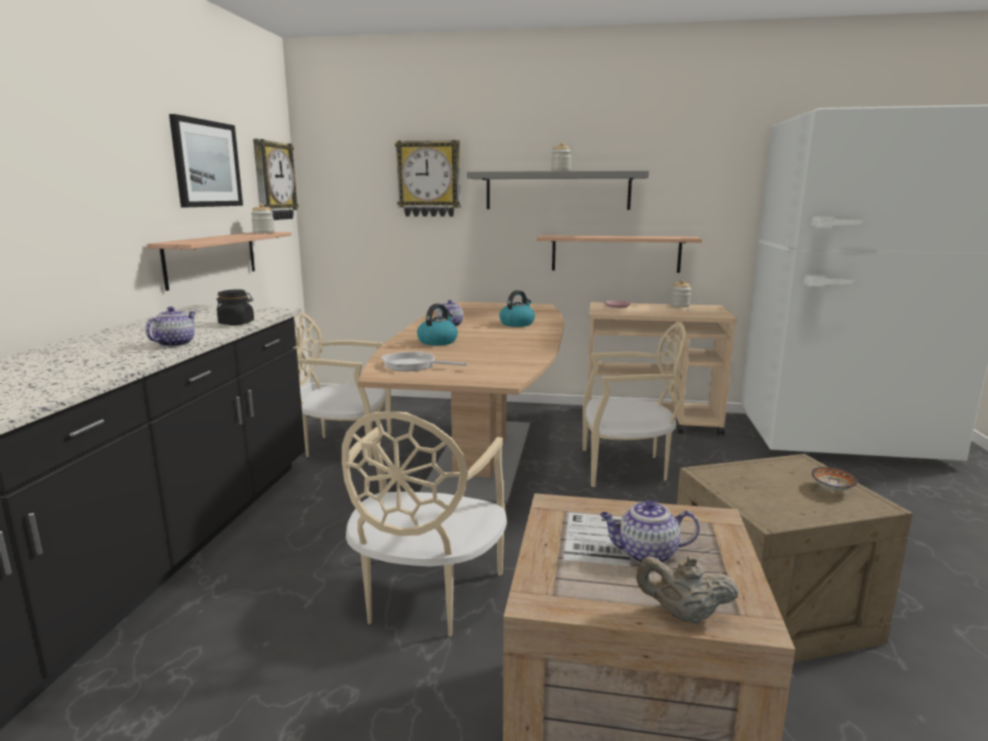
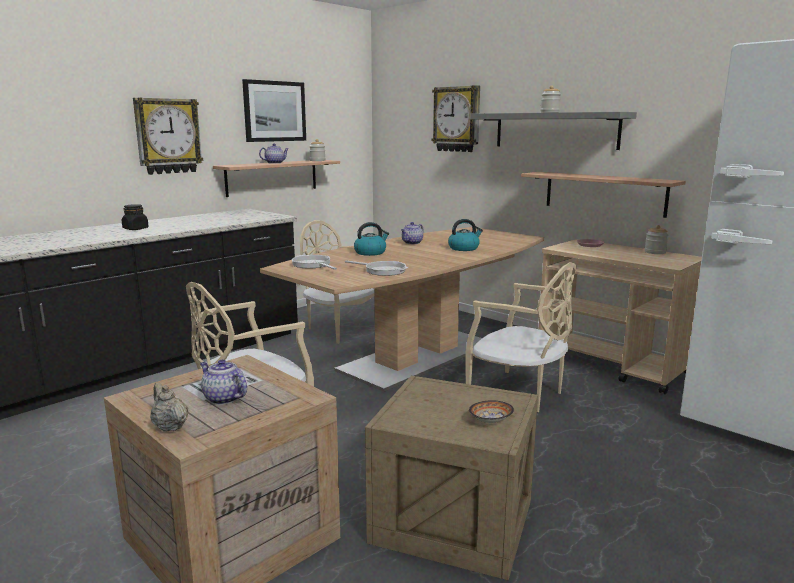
camera: 35 degrees right, 0 degrees up
(175, 344) = (174, 229): teapot -> teapot (275, 163)
(237, 323) = (234, 222): black jar -> black jar (135, 229)
(273, 181) = (345, 121): wall clock -> wall clock (168, 136)
(508, 358) = (382, 270): none -> frying pan

